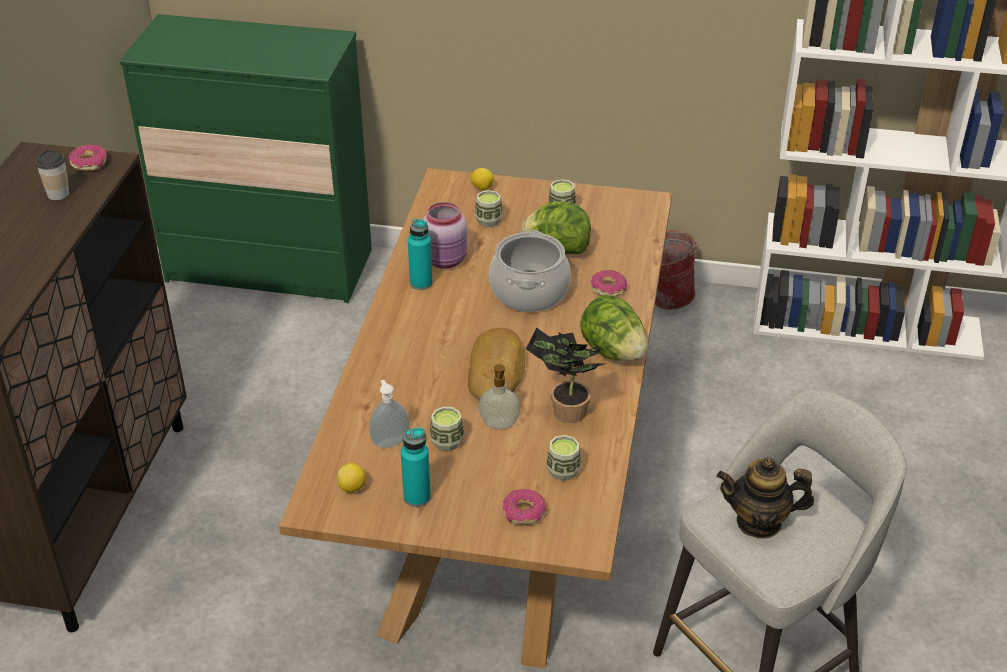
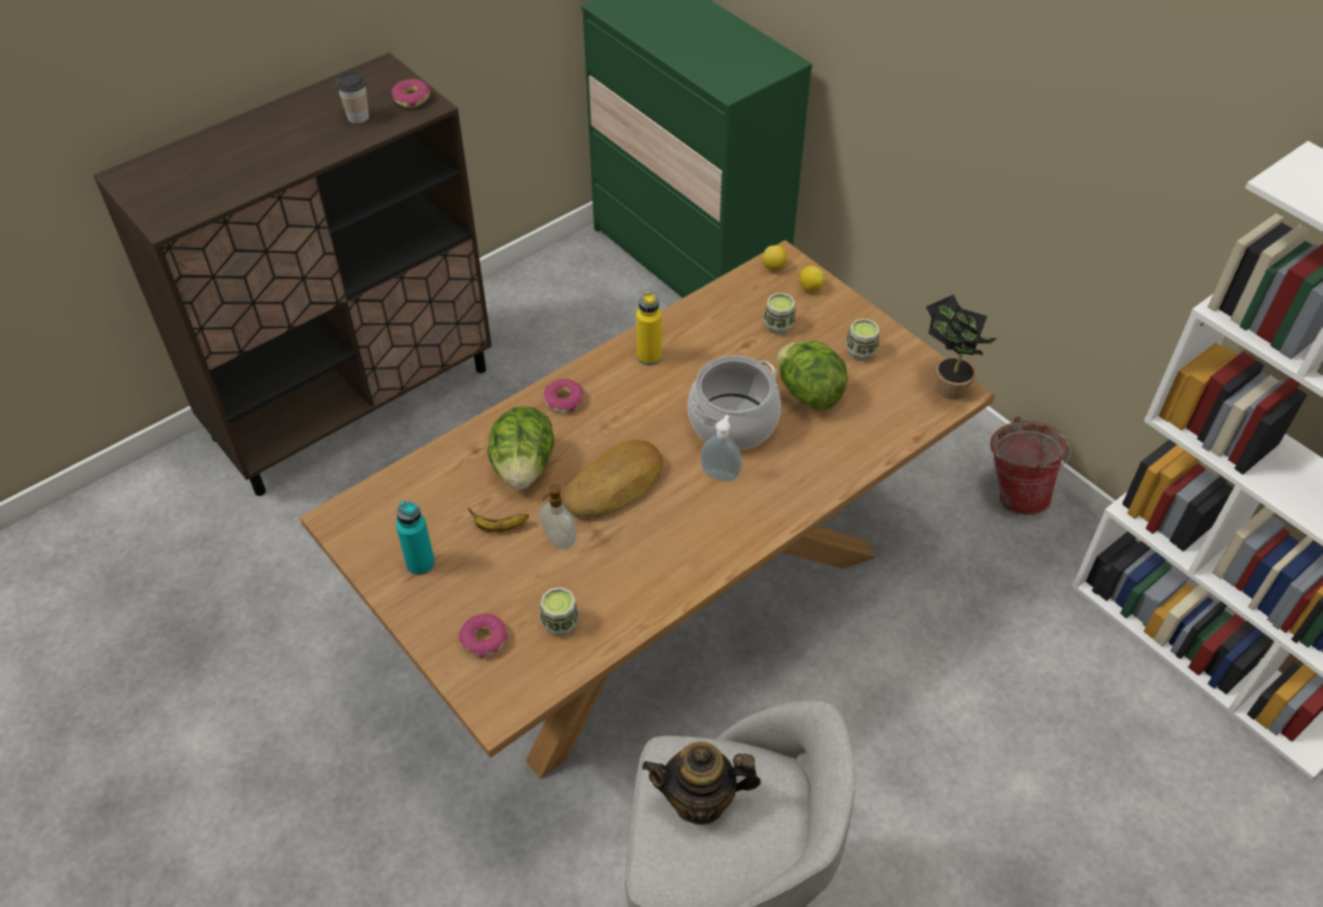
camera: 40 degrees right, 10 degrees up
(352, 488) = (384, 520): lemon -> lemon (774, 267)
(390, 441) = (457, 496): soap dispenser -> soap dispenser (720, 474)
(421, 283) = (649, 356): turquoise bottle -> yellow bottle
(446, 260) = (696, 346): pink jar -> none
(447, 442) = (500, 527): cup -> banana
(564, 412) = (627, 565): potted plant -> potted plant (947, 385)
(608, 288) = (809, 463): donut -> donut (564, 400)
(613, 351) = (739, 532): lettuce -> lettuce (523, 467)
(759, 522) = (700, 800): teapot -> teapot turned 45 degrees counterclockwise

